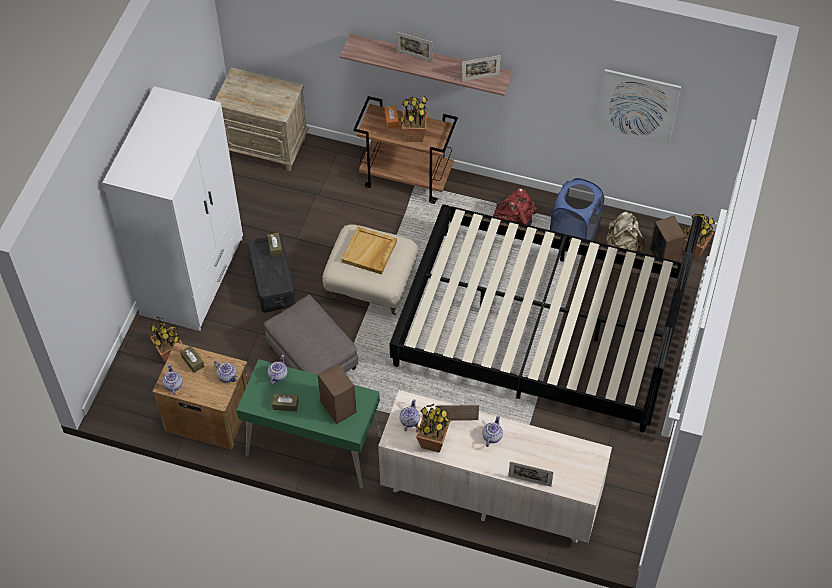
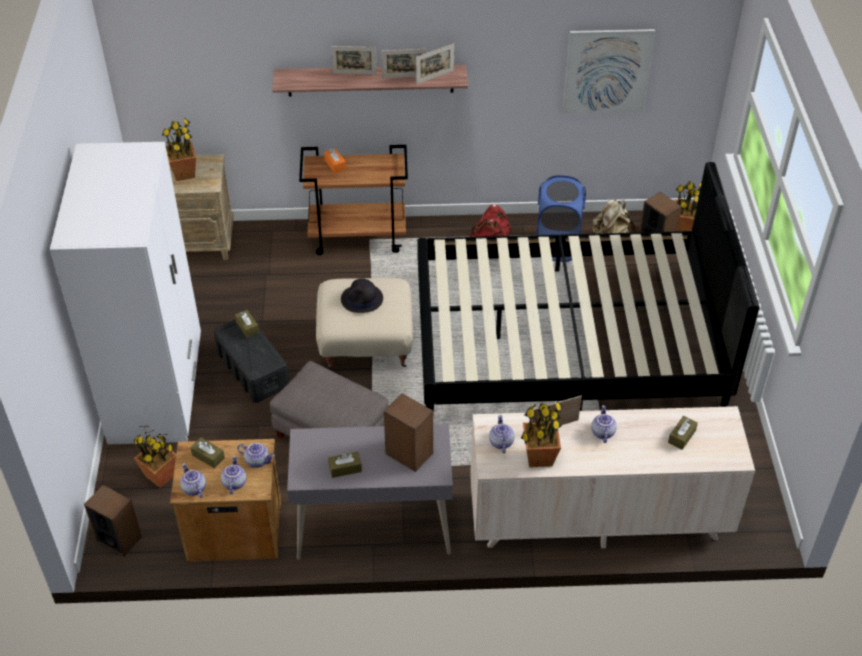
camera: 20 degrees left, 10 degrees down
(122, 397) = (119, 538): none -> speaker
(277, 375) = (321, 439): teapot -> teapot (234, 483)
(313, 446) = (373, 526): green desk -> grey desk
(369, 252) = (362, 299): beige tray -> black hat
(414, 135) = (366, 173): potted plant -> potted plant (183, 173)
(529, 481) = (669, 466): picture frame -> picture frame (404, 77)
(552, 459) = (681, 436): none -> brown tissue box

